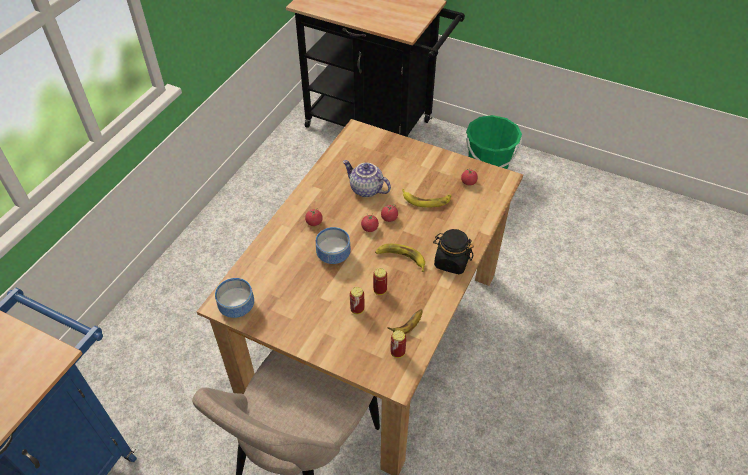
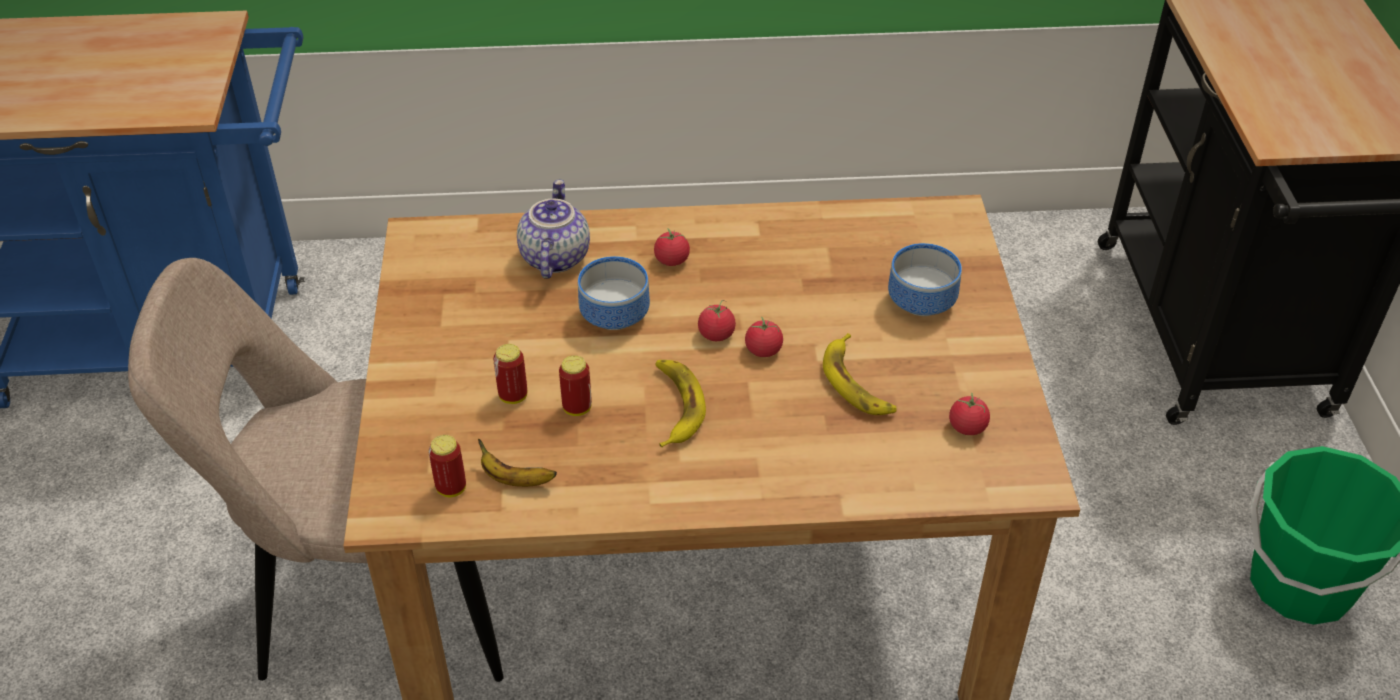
camera: 60 degrees right, 5 degrees down
(237, 305) = (427, 254): bowl -> bowl (924, 301)
(365, 189) = (809, 290): teapot -> teapot (553, 257)
(451, 262) = (722, 482): black jar -> none

